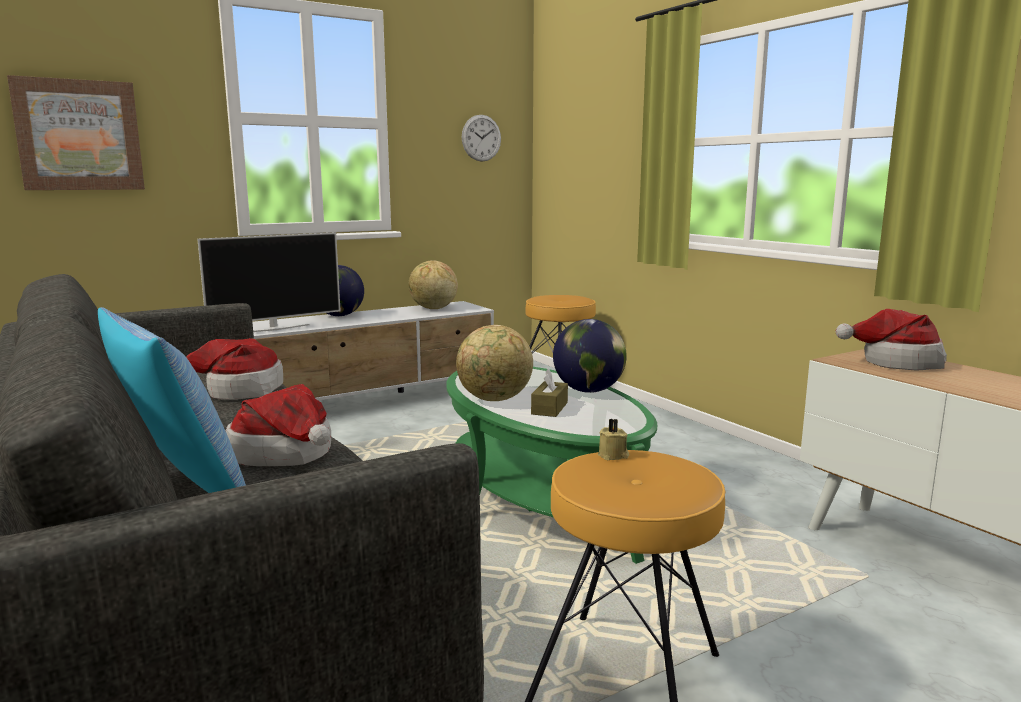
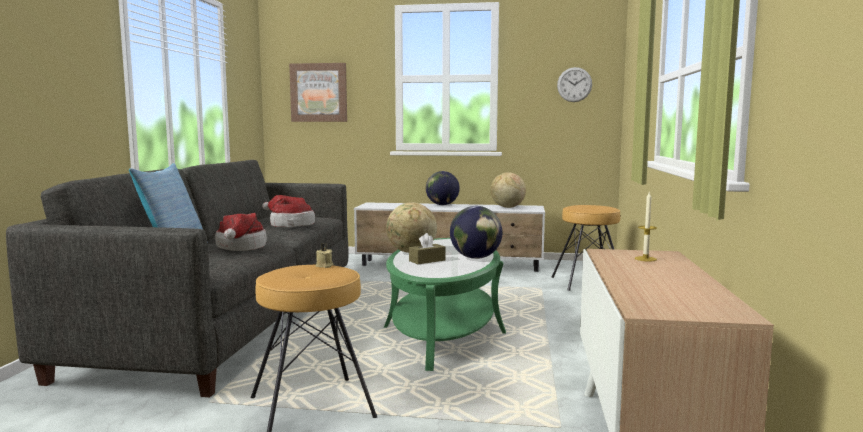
camera: 40 degrees right, 5 degrees down
(275, 328) = (391, 206): television -> none
(896, 362) = (645, 259): hat -> candle

